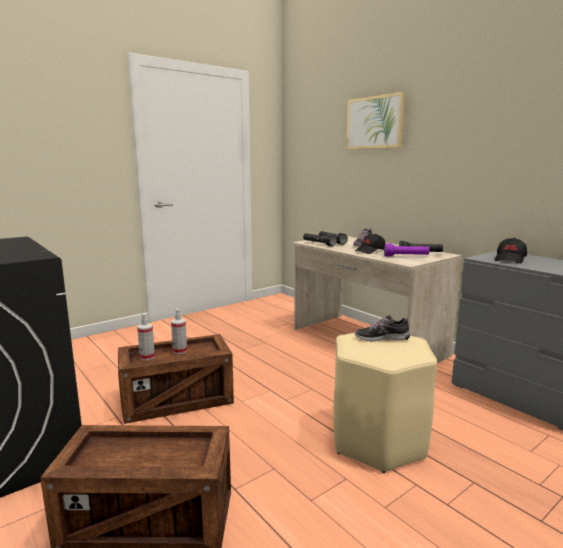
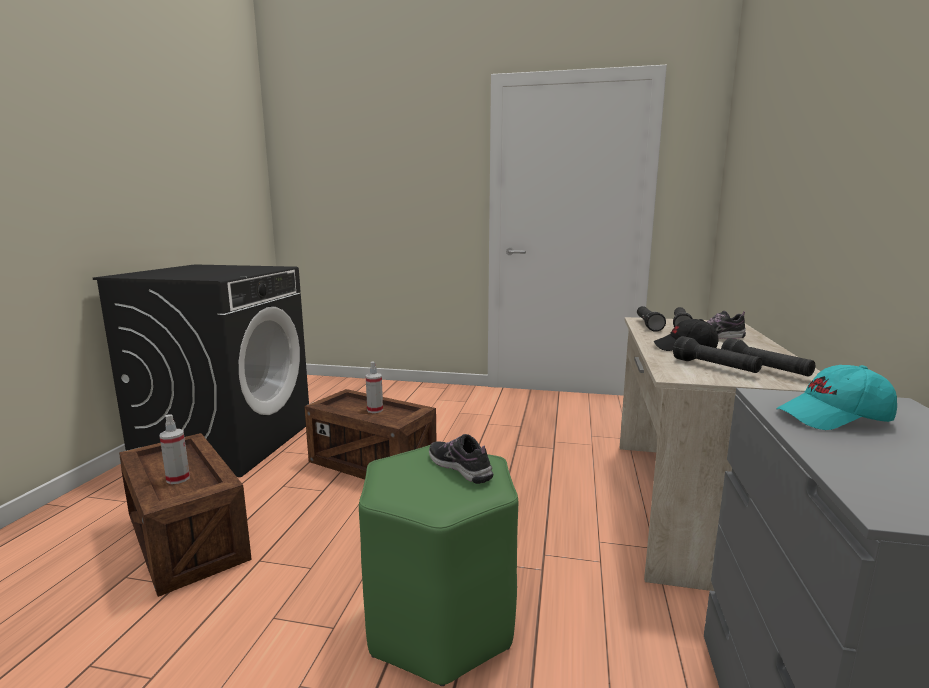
camera: 50 degrees right, 0 degrees up
(147, 357) = (345, 405): spray bottle -> spray bottle (178, 478)
(375, 122) = (801, 115): picture -> none
(378, 441) = (440, 622): beige stool -> green stool
(406, 256) = (715, 367): purple flashlight -> black flashlight
(510, 260) = (834, 418): black cap -> turquoise cap

